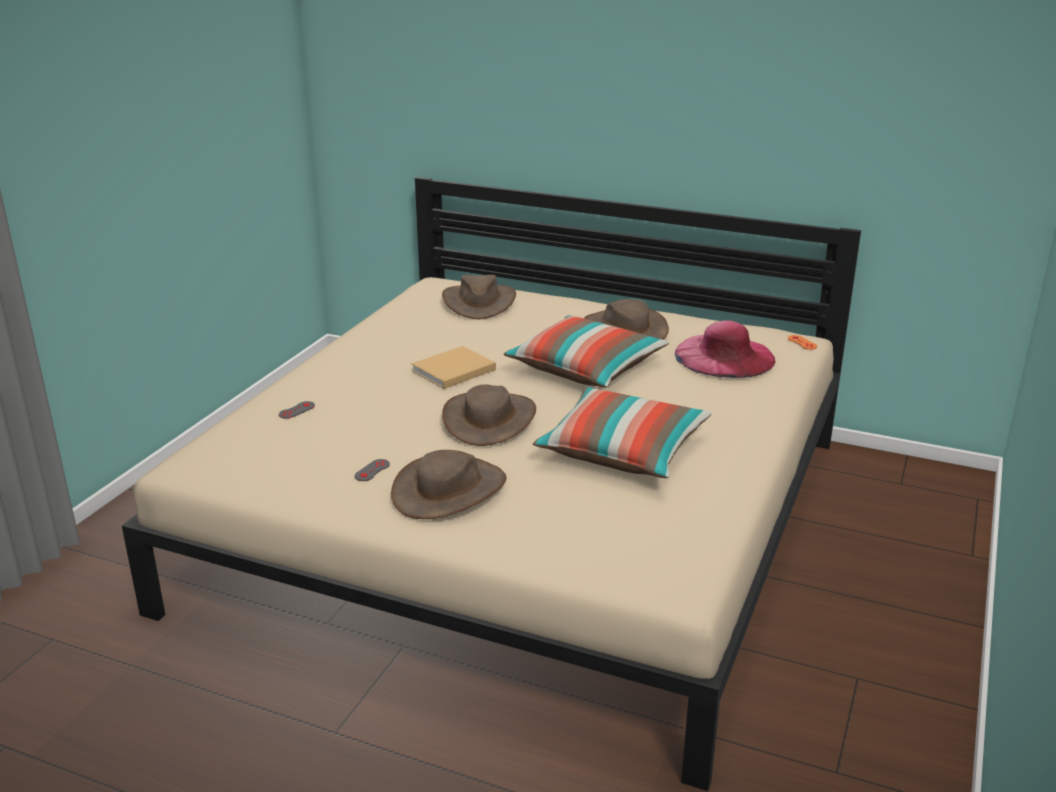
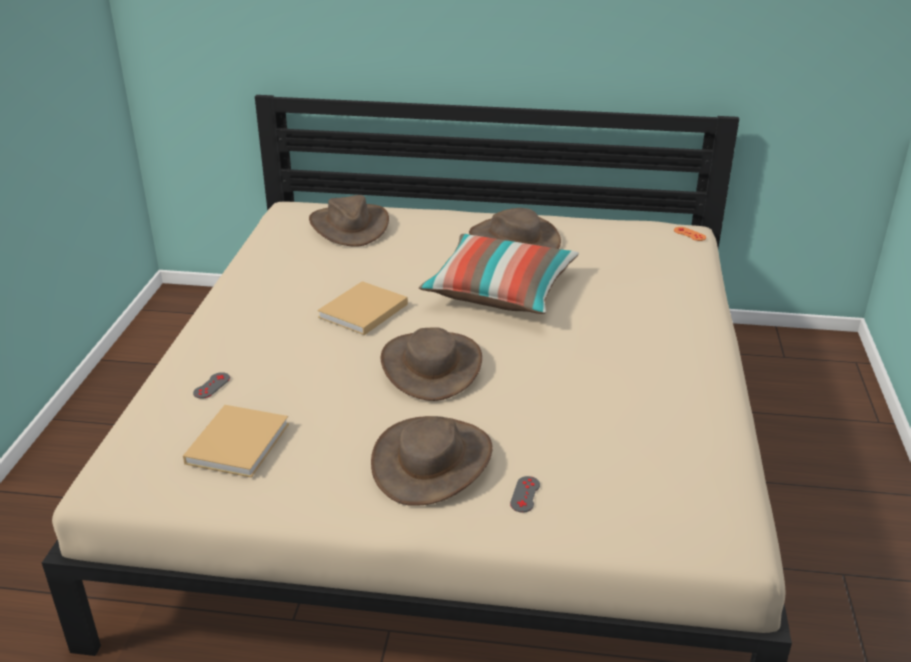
camera: 15 degrees left, 5 degrees up
(298, 453) = (239, 441): none -> beige book
(372, 470) = (334, 450): grey game controller -> grey game controller (525, 494)
(622, 452) = (587, 384): pillow -> none
(724, 356) = (628, 259): pink hat -> none

